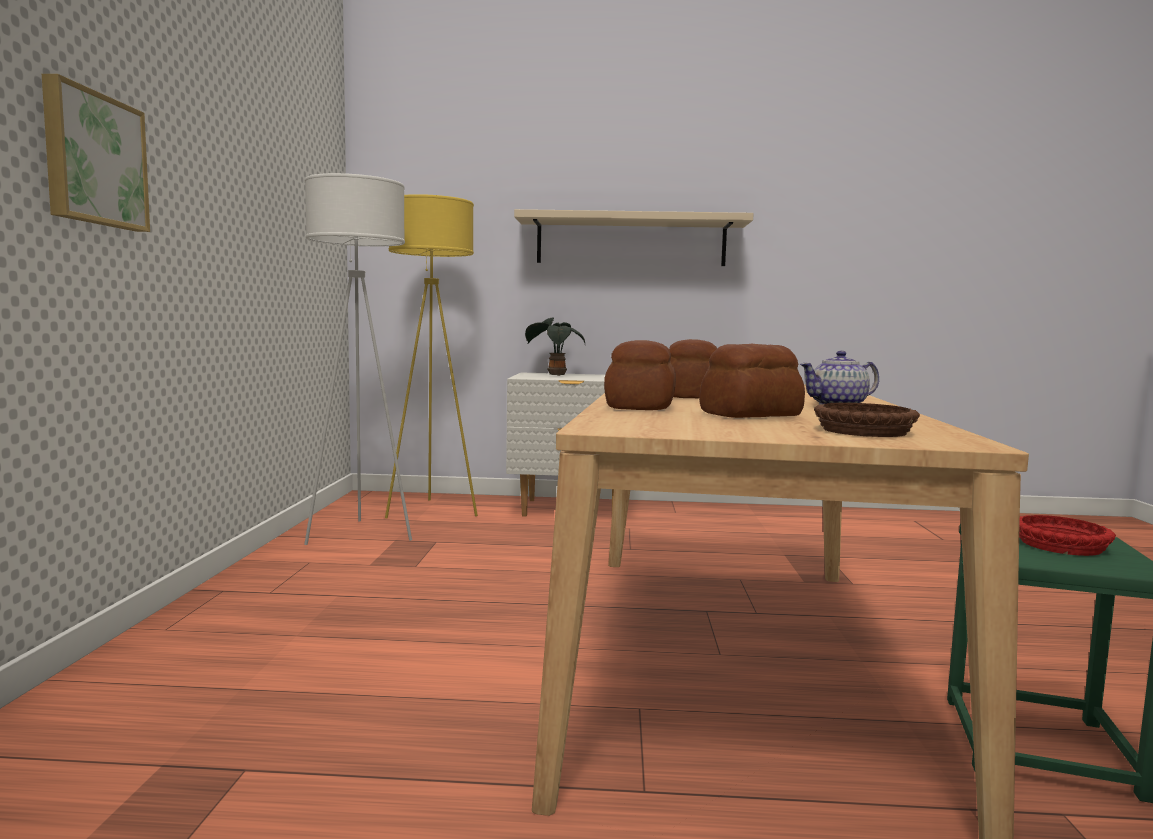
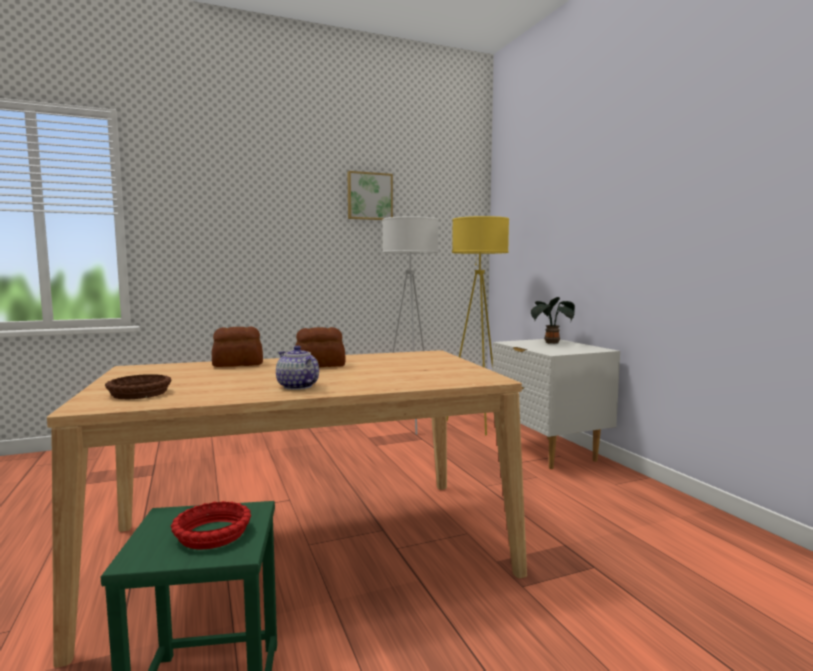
camera: 65 degrees right, 0 degrees up
(93, 160) = (245, 239): picture -> picture (369, 196)
(631, 241) = (626, 229): beige shelf -> none
(752, 415) = (211, 377): bread -> none

